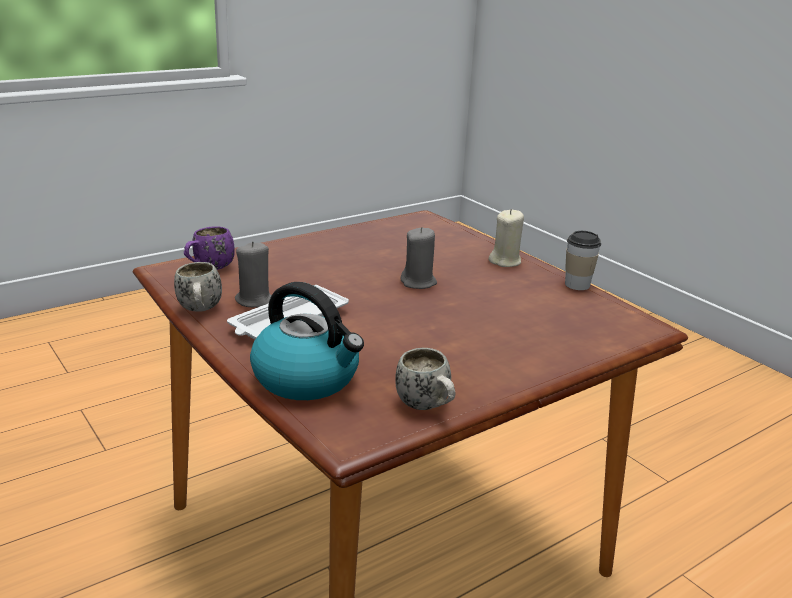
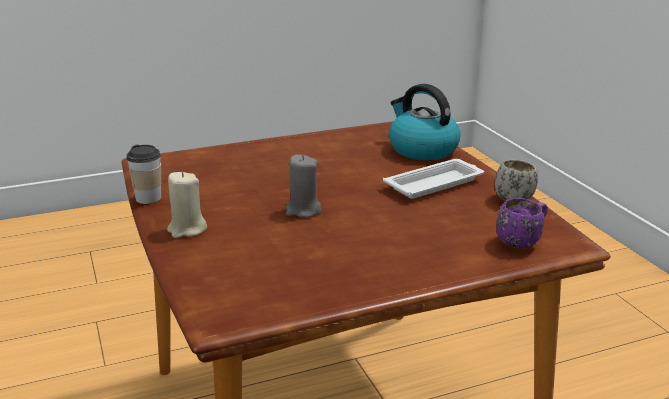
camera: 165 degrees left, 0 degrees up
(255, 301) = (465, 203): grey candle -> none
(427, 407) = (352, 133): white mug -> none

